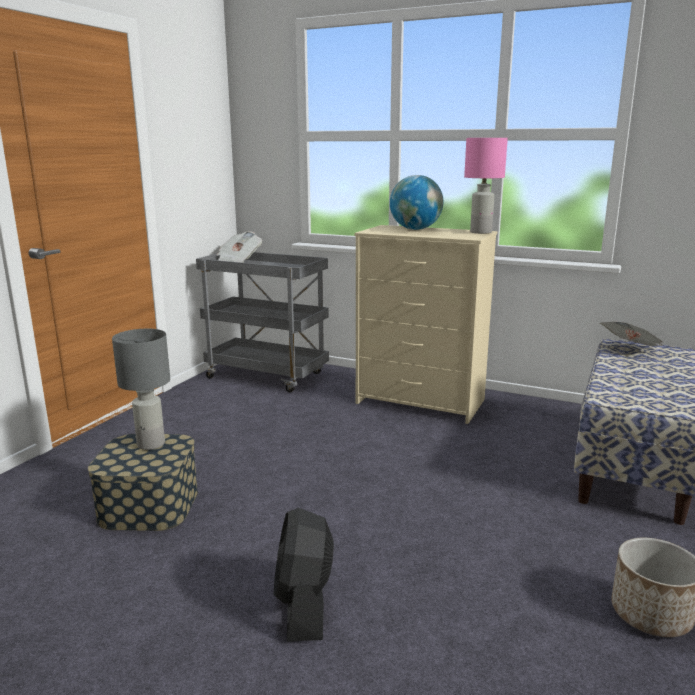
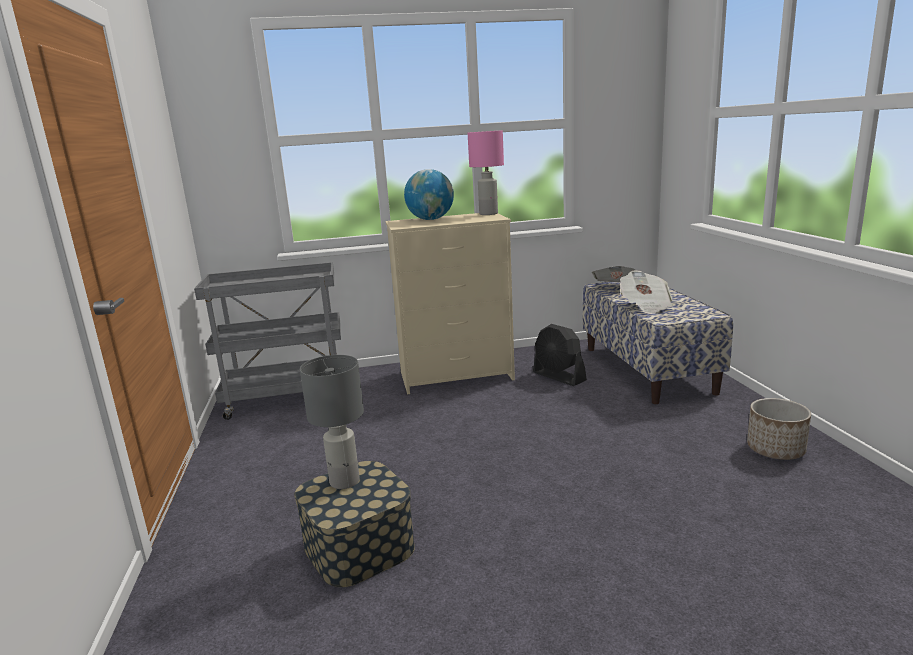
camera: 35 degrees left, 0 degrees up
(237, 262) = (229, 284): newspaper -> newspaper (645, 306)
(304, 605) = (603, 548): black fan -> black fan (559, 376)

